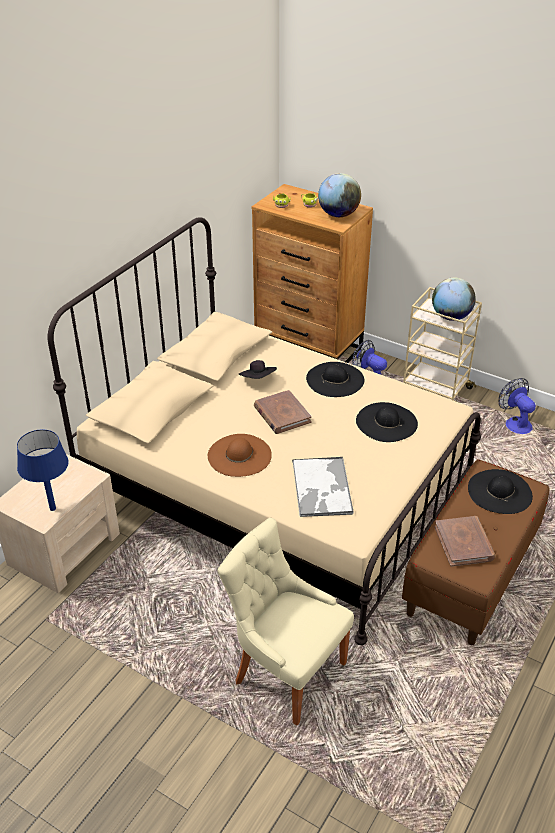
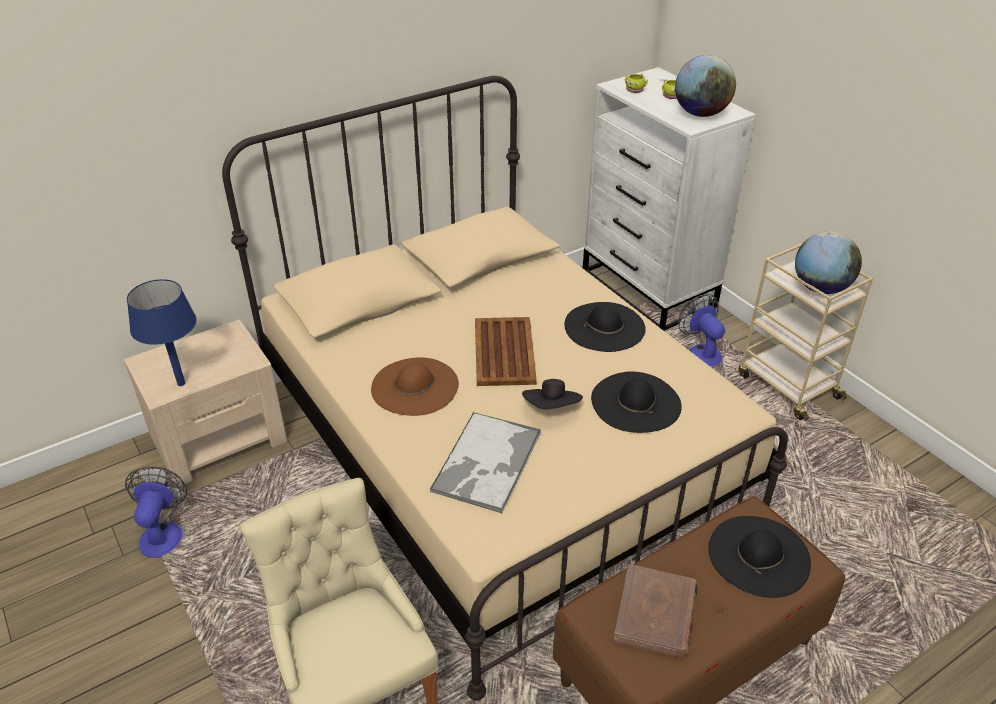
camera: 25 degrees right, 0 degrees up
(258, 380) = (506, 300): black hat -> black hat (552, 408)
(282, 414) = (504, 351): brown book -> brown tray
(309, 348) = (648, 290): brown dresser -> white dresser
(515, 423) = (879, 465): fan -> fan (163, 532)

